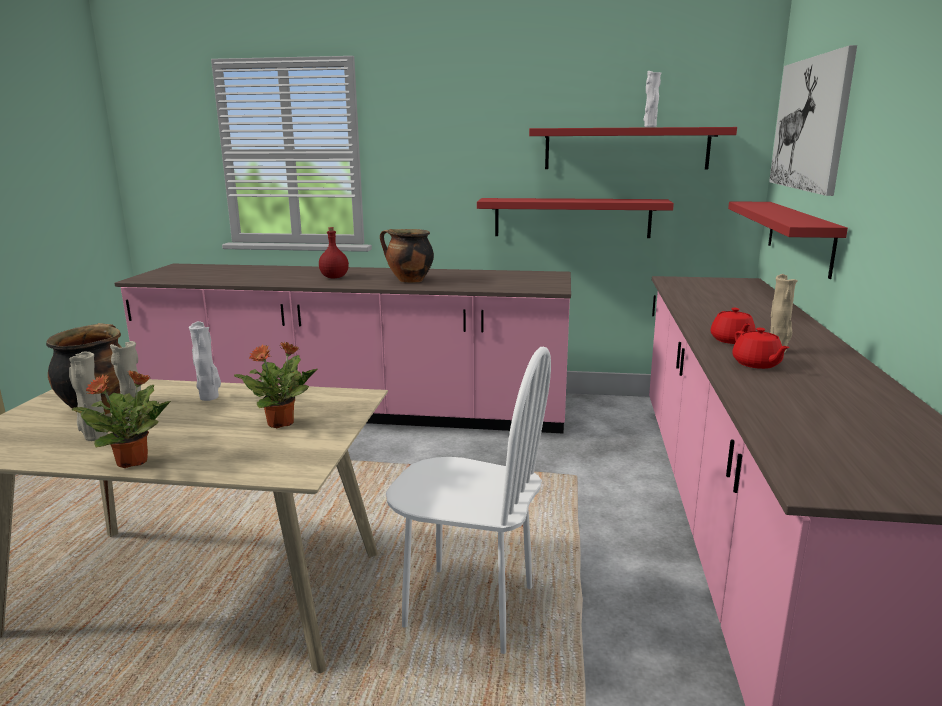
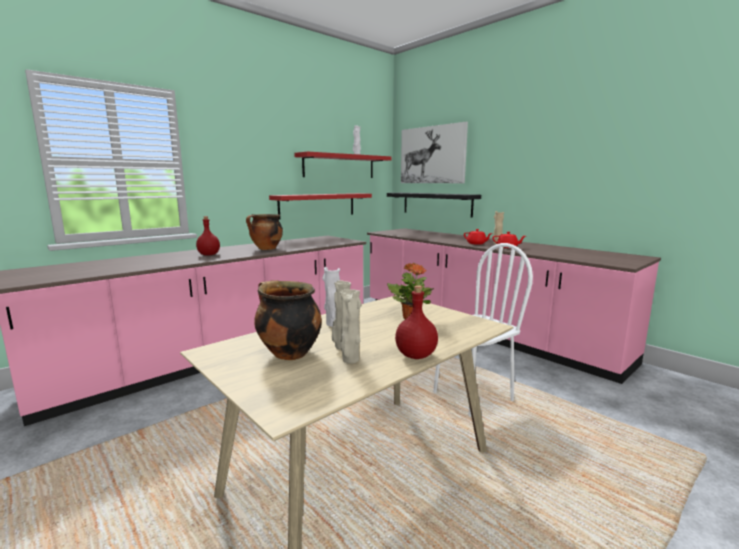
camera: 50 degrees left, 5 degrees down
(134, 461) = (416, 355): potted plant -> red bottle
(799, 236) = (436, 204): red shelf -> black shelf

